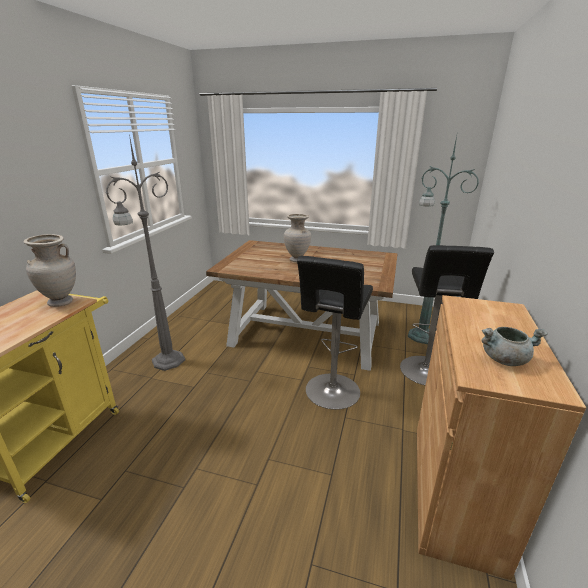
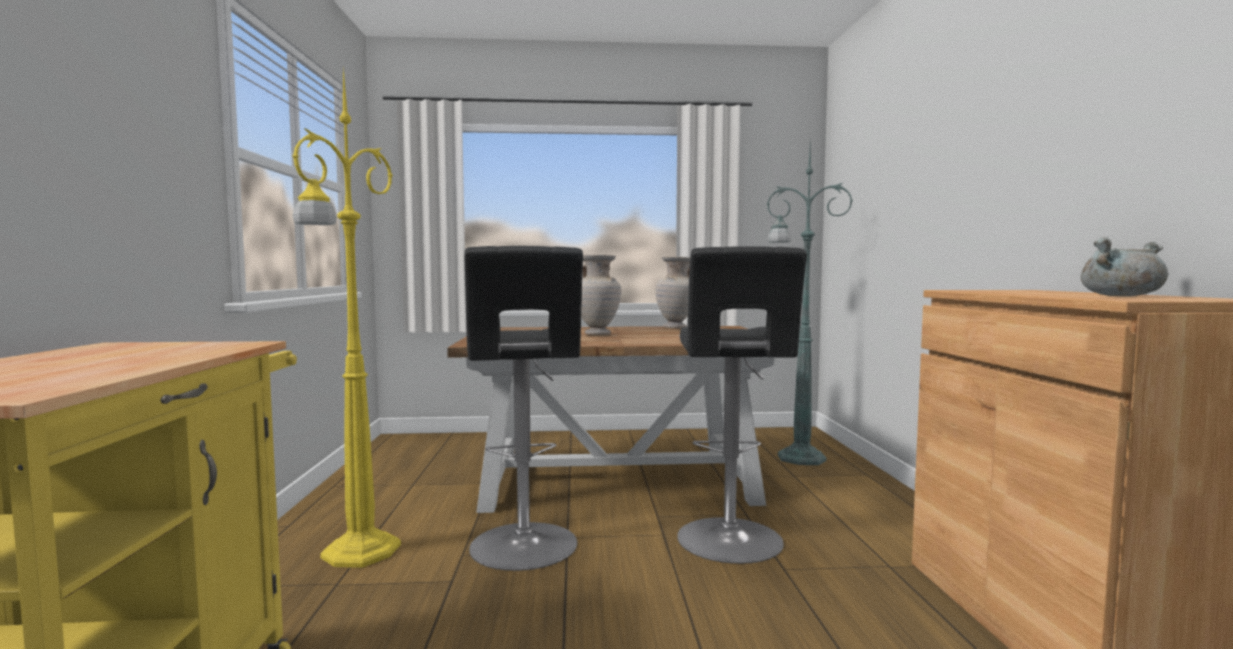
camera: 20 degrees left, 20 degrees down
(61, 303) = (201, 345): beige vase -> beige vase (676, 328)
(166, 361) = (358, 553): grey floor lamp -> yellow floor lamp
(426, 372) = (851, 495): black stool -> black stool (524, 548)

